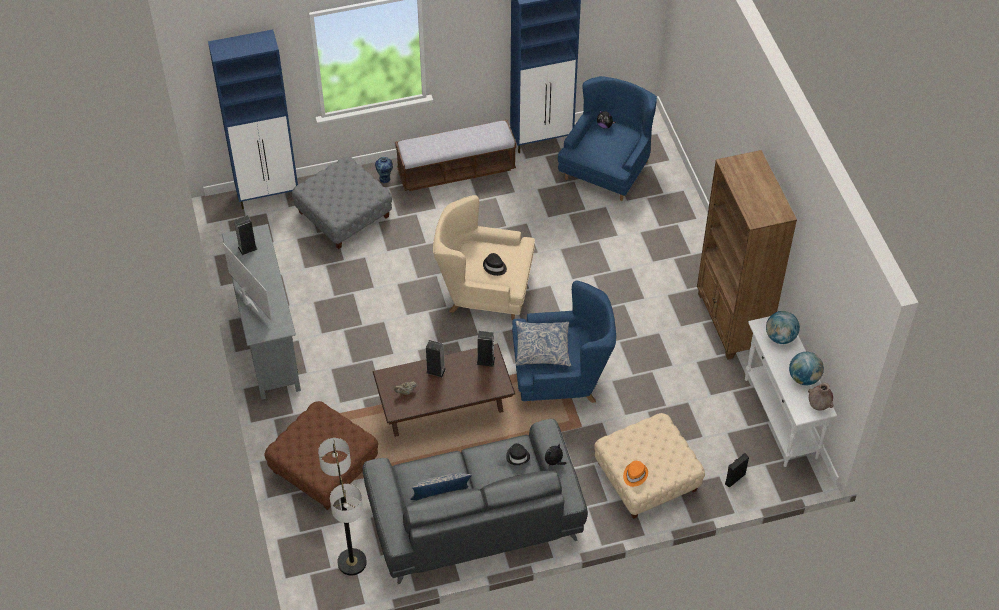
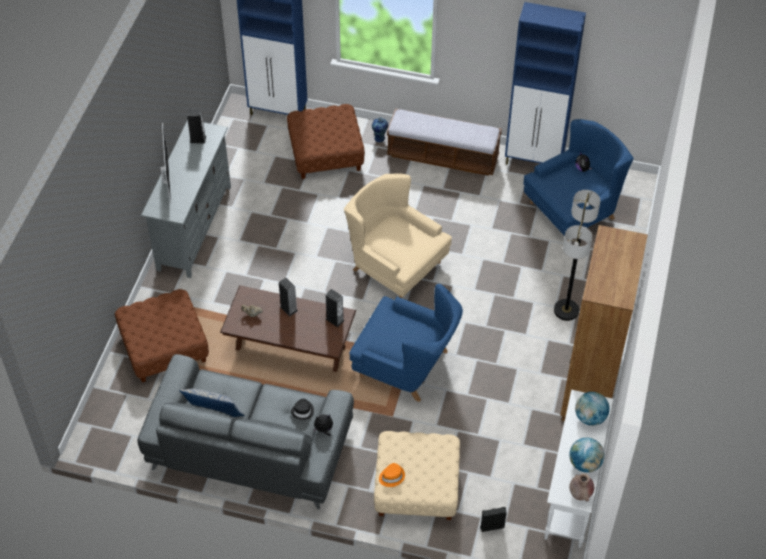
camera: 30 degrees right, 0 degrees up
(344, 214) = (326, 153): grey ottoman -> brown ottoman
(352, 562) = (129, 434): floor lamp -> floor lamp (566, 310)
(494, 267) = (400, 246): black hat -> none
(542, 348) = (389, 332): pillow -> none

